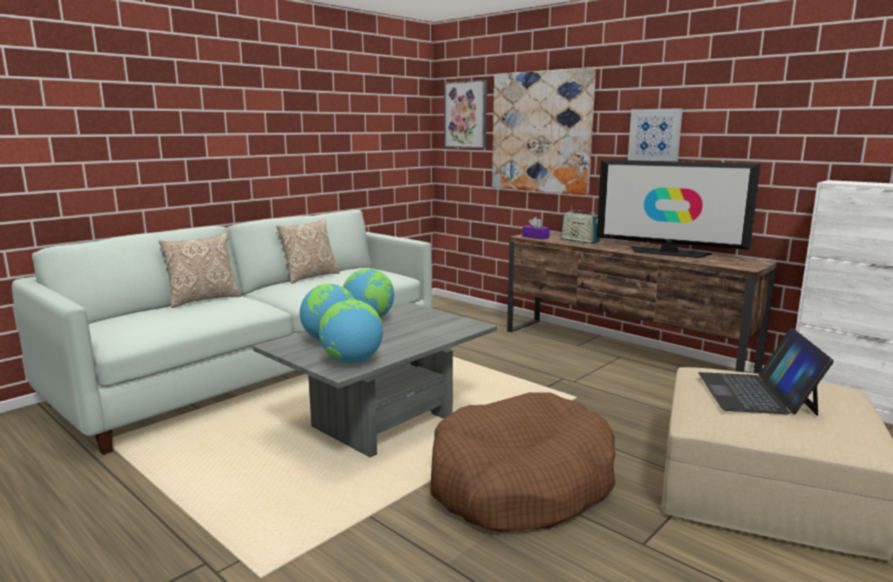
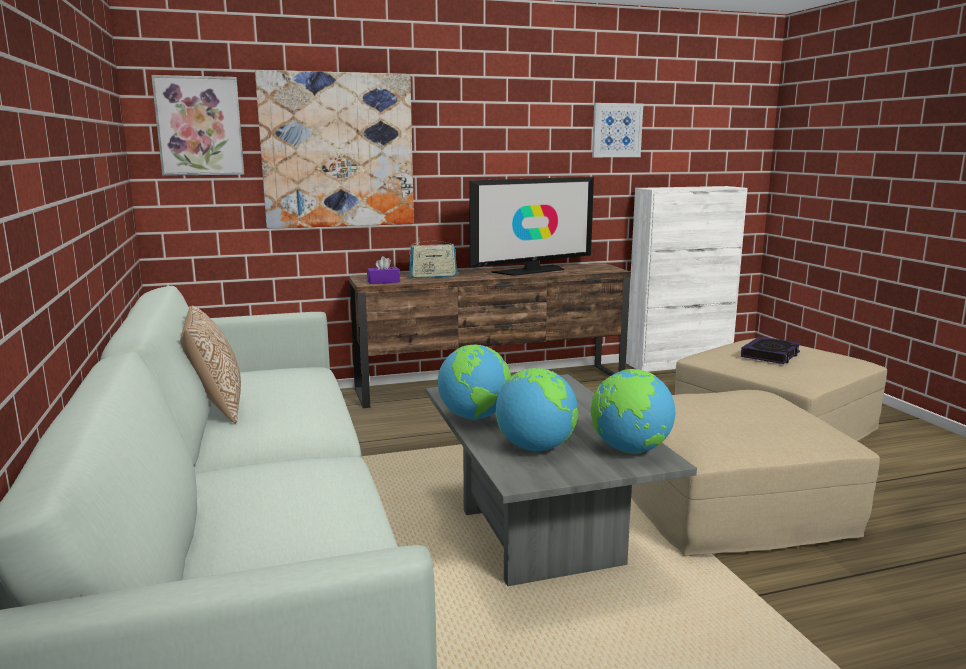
camera: 60 degrees left, 0 degrees up
(203, 300) = (215, 496): pillow -> none
(520, 483) = (726, 503): brown dog bed -> beige ottoman
(655, 135) = (484, 153): picture -> picture (616, 130)
(756, 393) = (770, 355): laptop -> book

